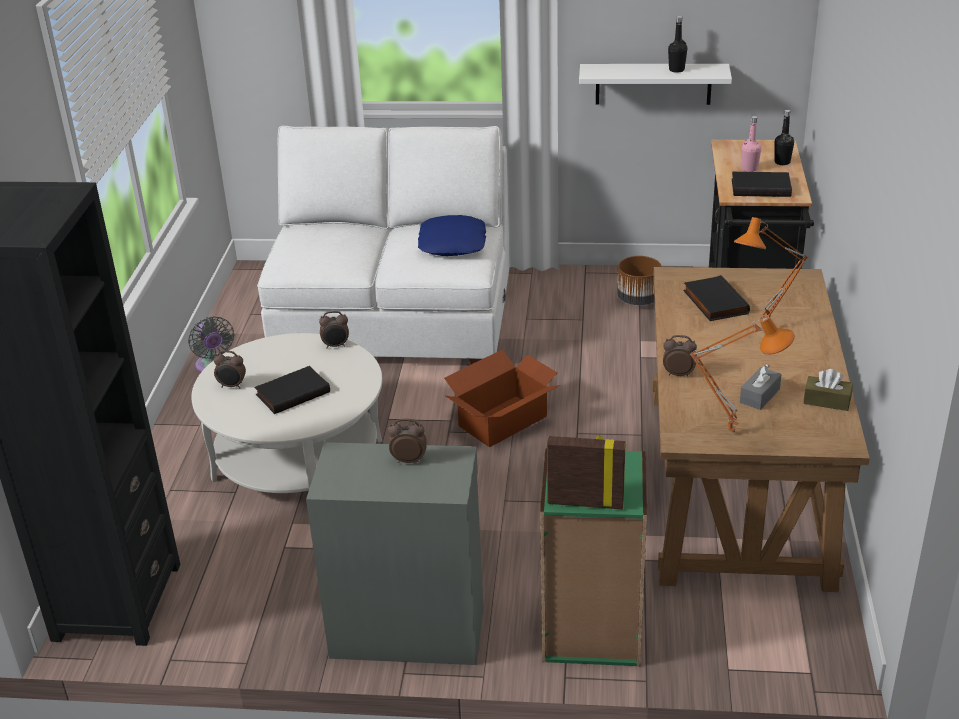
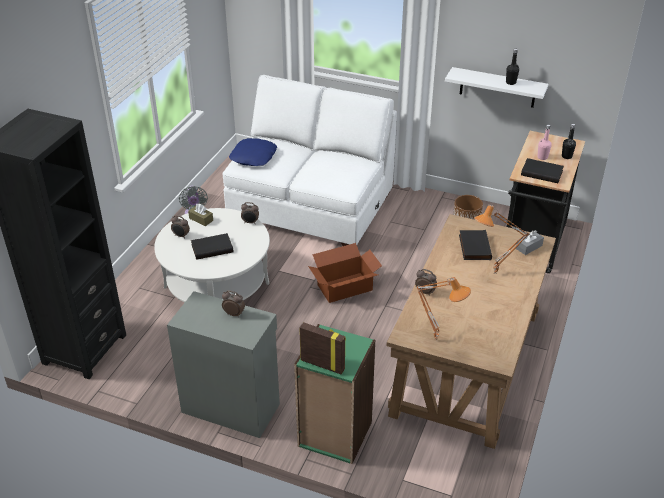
camera: 15 degrees right, 5 degrees up
(453, 244) = (345, 169): blue pillow -> blue pillow (254, 157)
(759, 396) = (467, 318): grey tissue box -> grey tissue box (529, 247)
(827, 401) = (507, 331): brown tissue box -> brown tissue box (201, 219)

